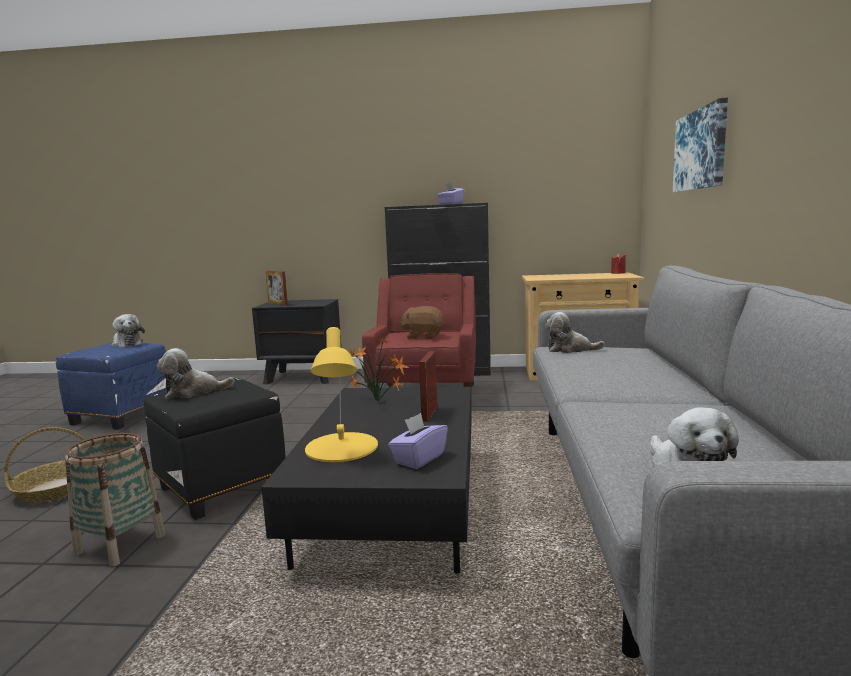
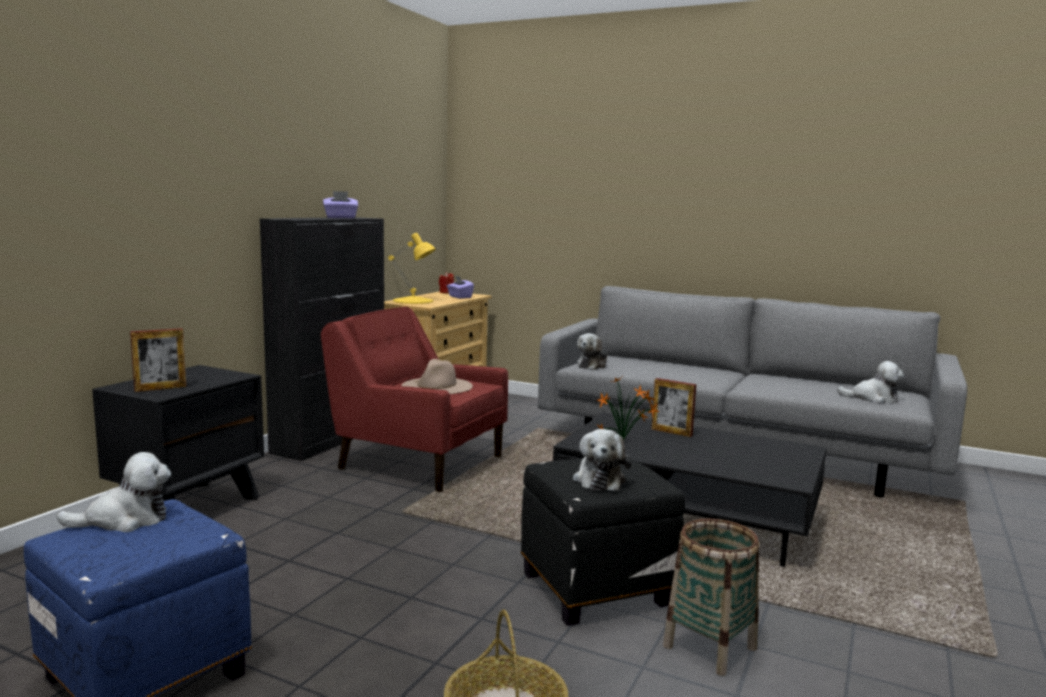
camera: 70 degrees left, 0 degrees up
(341, 447) = (739, 464): yellow table lamp -> yellow table lamp (413, 301)
(419, 458) = (773, 448): purple tissue box -> purple tissue box (459, 297)
(423, 337) = (437, 386): brown plush toy -> beige hat
(701, 150) = (591, 192): picture -> none

